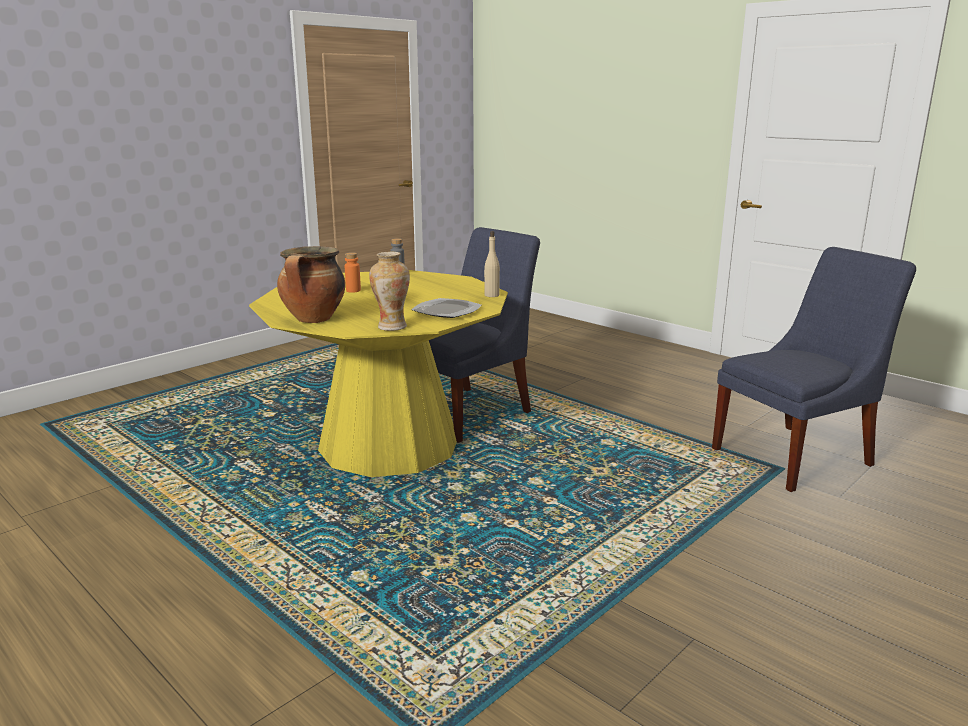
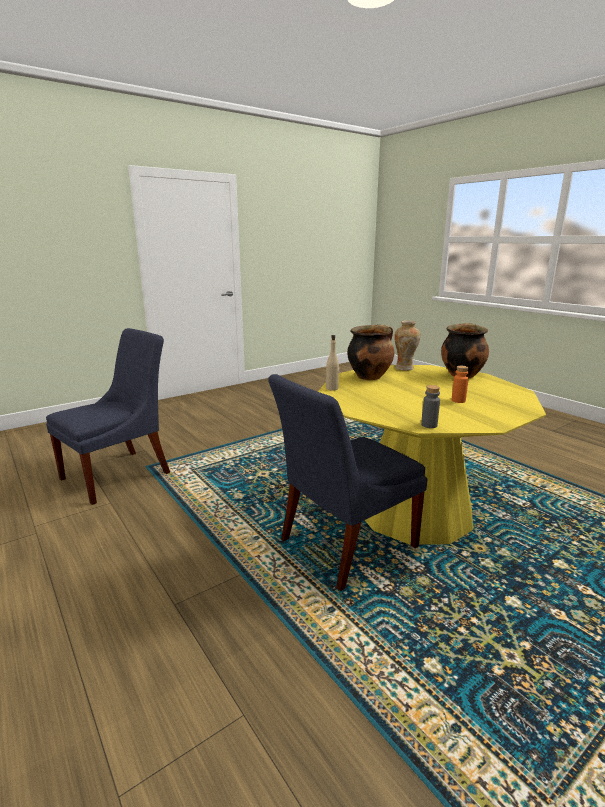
camera: 170 degrees left, 0 degrees up
(447, 311) = (369, 376): plate -> cooking pot
(797, 455) = (121, 474): blue chair -> blue chair turned 150 degrees clockwise

